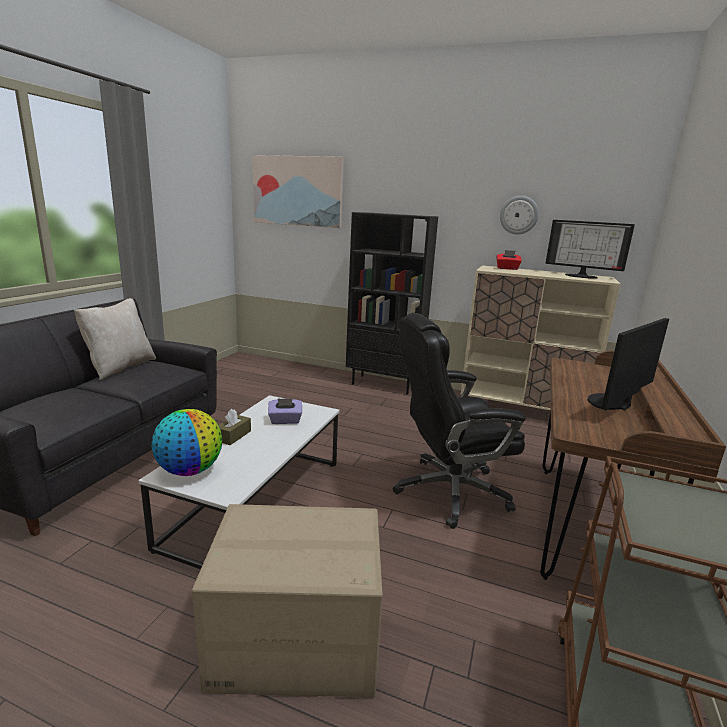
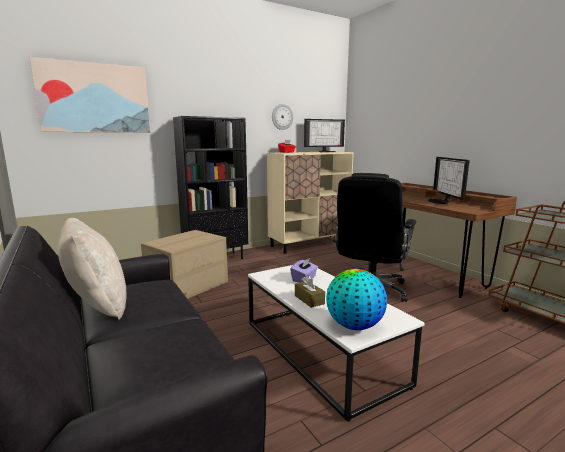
camera: 50 degrees left, 5 degrees down
(295, 640) = (482, 381): cardboard box -> cardboard box (188, 286)

